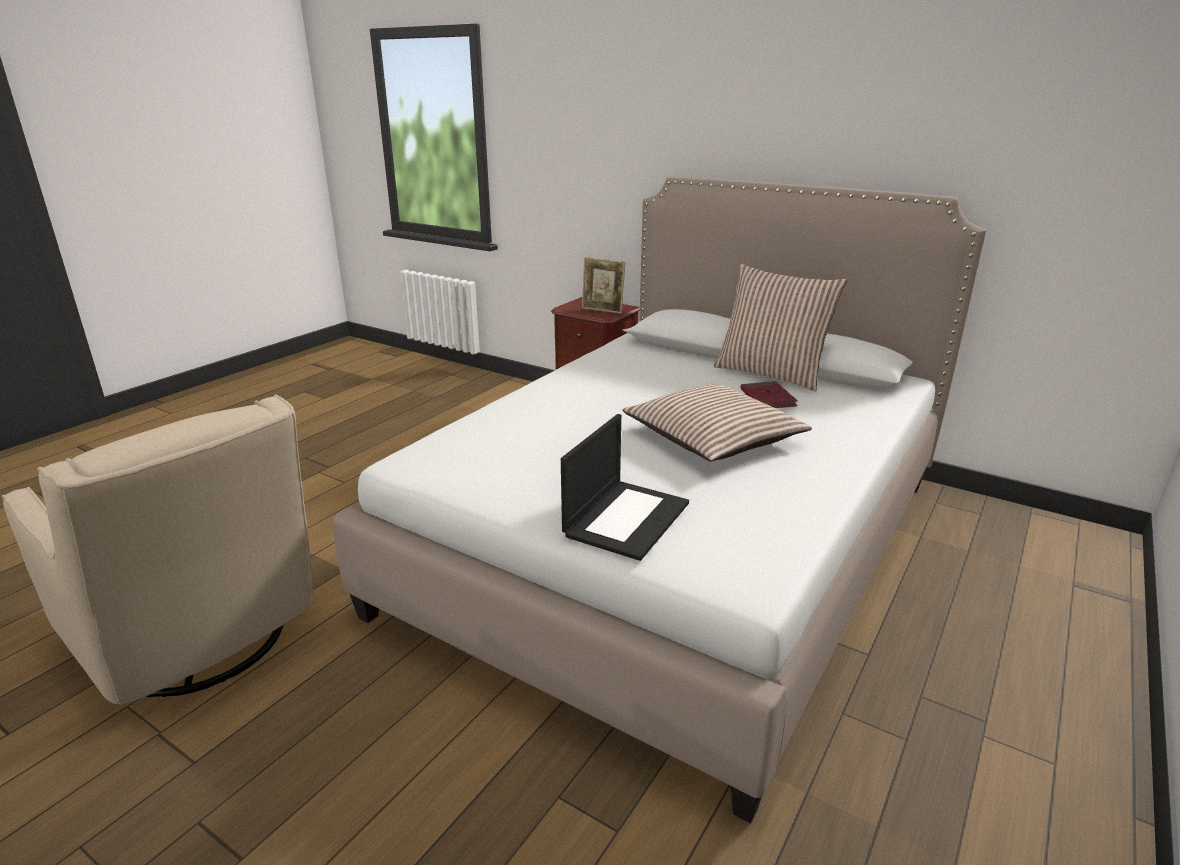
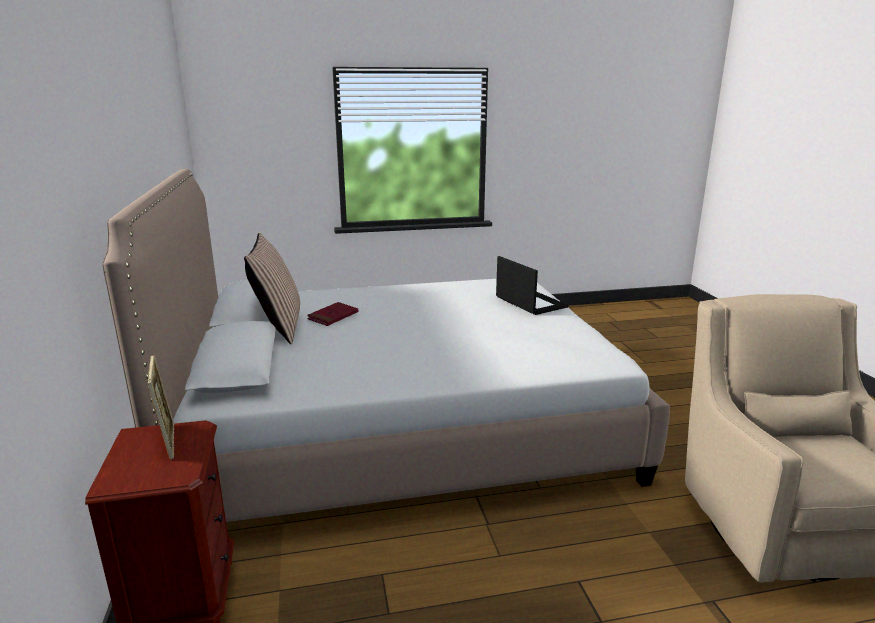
camera: 135 degrees left, 5 degrees down
(626, 518) = (529, 302): laptop -> laptop turned 75 degrees clockwise
(713, 438) = (419, 312): pillow -> none

